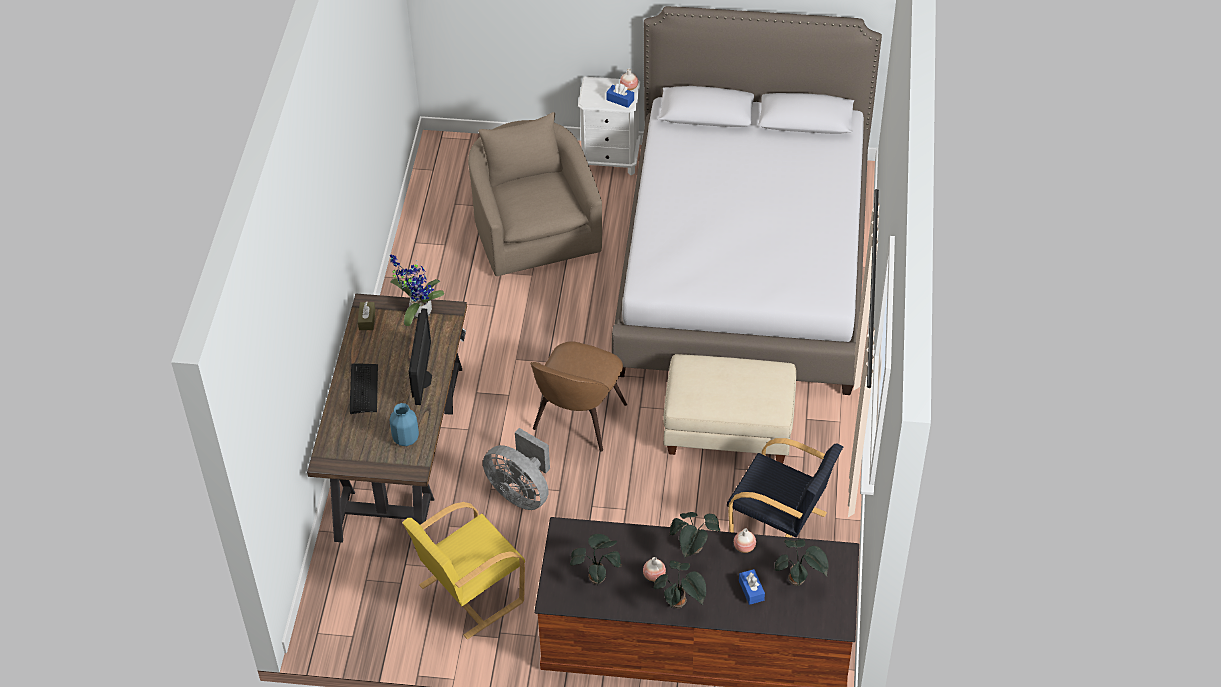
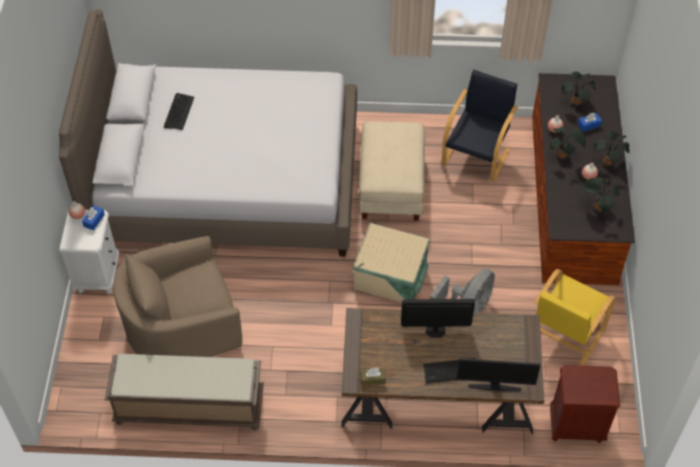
camera: 95 degrees left, 5 degrees up
(335, 427) = (494, 386): none -> monitor
(337, 587) = (575, 425): none -> brown nightstand
(406, 438) = (498, 334): blue vase -> none
(418, 311) = (360, 342): potted plant -> none
(426, 236) = (188, 408): none -> brown bench
(469, 594) = (564, 335): yellow armchair -> yellow armchair turned 75 degrees clockwise
(578, 419) = (390, 278): brown chair -> beige storage box
(778, 160) = (179, 112): none -> keyboard

